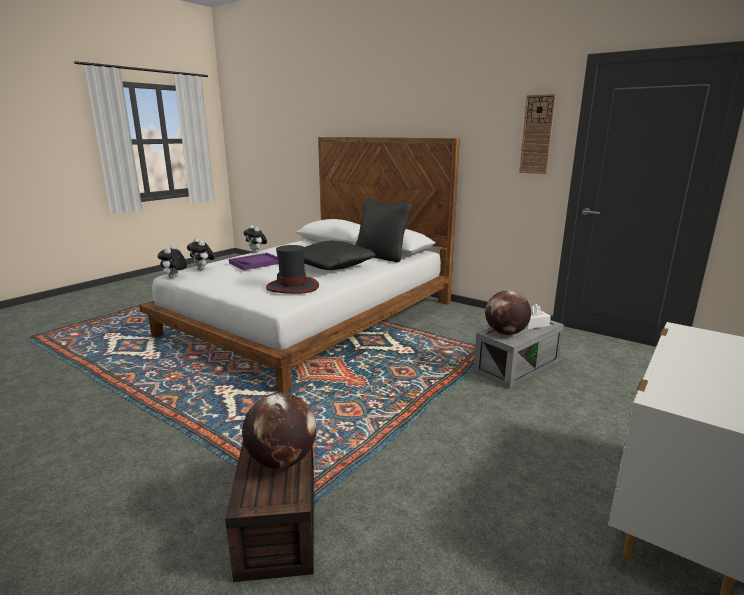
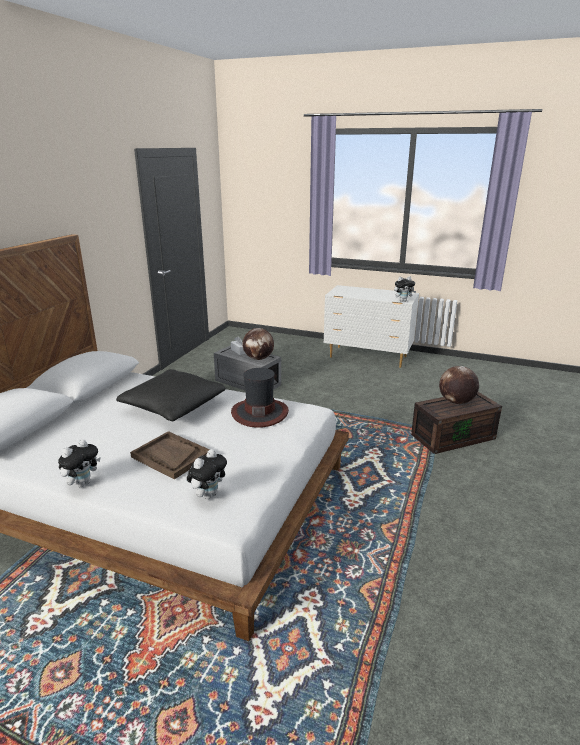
camera: 105 degrees left, 5 degrees up
(174, 277) = (246, 513): plush toy -> plush toy (403, 301)
(256, 263) = (171, 456): purple tray -> brown tray
(381, 256) = (119, 387): black pillow -> none
(537, 135) = (121, 219): wall clock -> none

